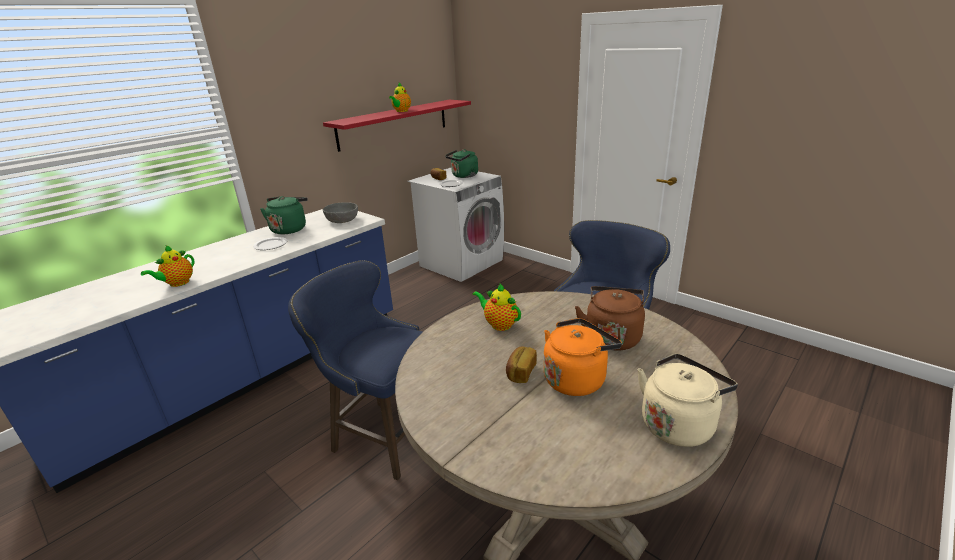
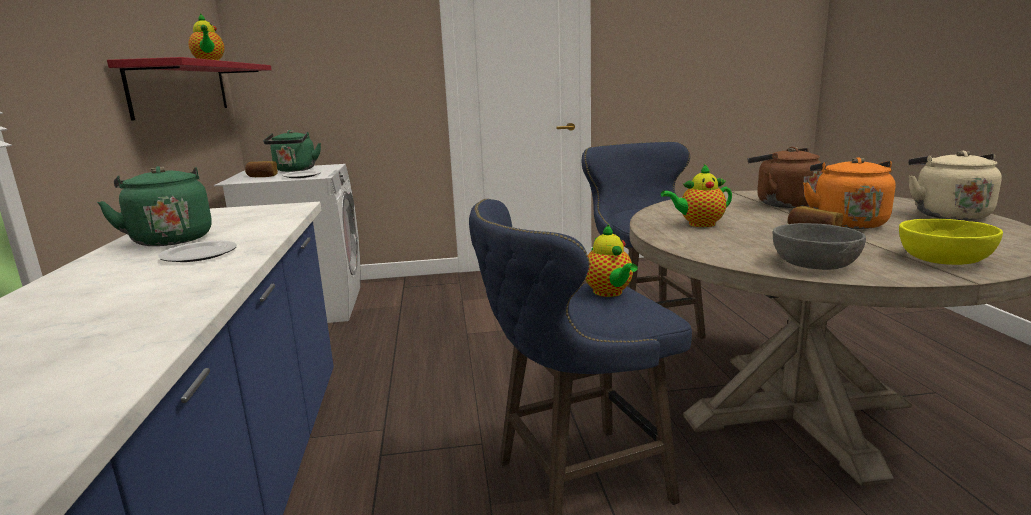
camera: 50 degrees left, 10 degrees down
(177, 283) = (137, 334): teapot -> teapot (609, 293)
(342, 220) = (250, 214): grey bowl -> grey bowl (814, 264)
(498, 442) = (943, 259): none -> yellow bowl

